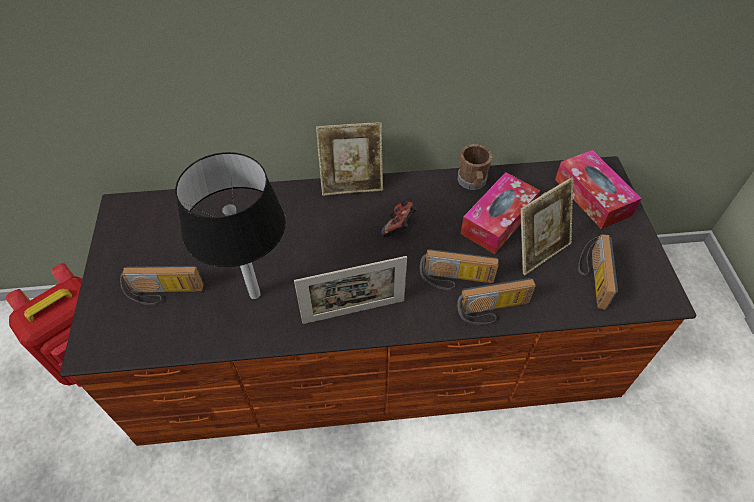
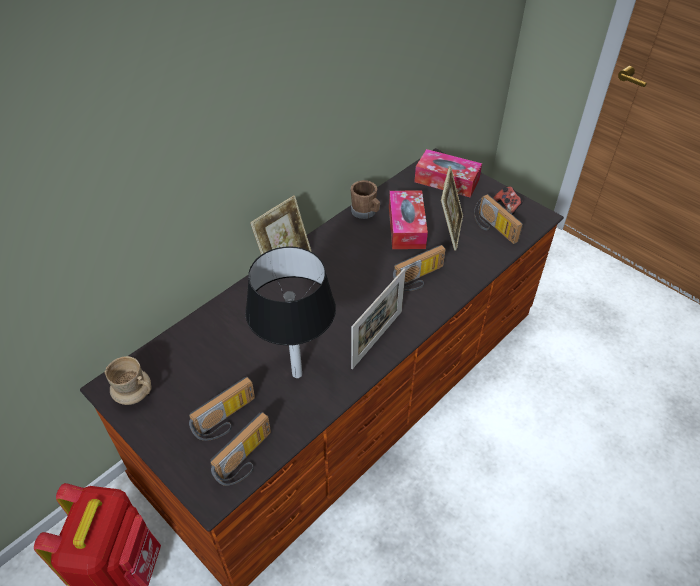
camera: 40 degrees left, 5 degrees down
(128, 224) = (134, 394): none -> beige mug
(399, 226) = (348, 268): game controller -> game controller (506, 209)
(493, 311) = (460, 282): radio -> radio (246, 460)

